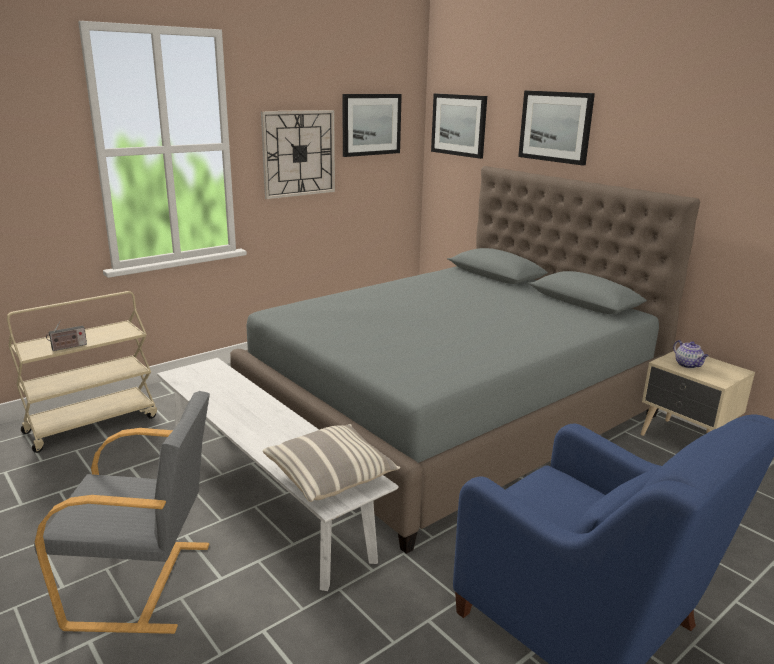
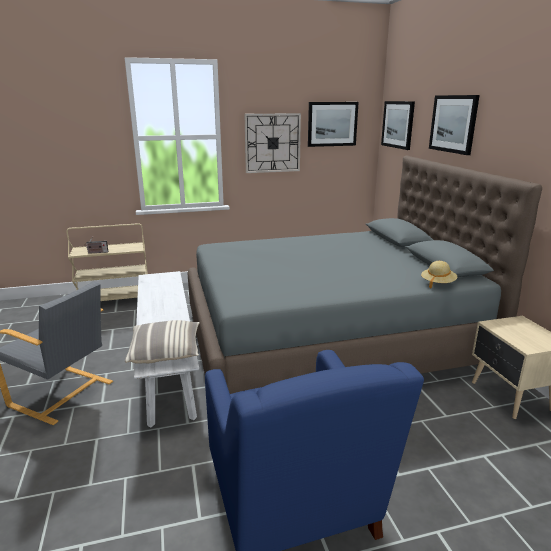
camera: 25 degrees right, 0 degrees up
(602, 324) = (437, 283): none -> beige hat
(688, 365) = (512, 330): teapot -> none

